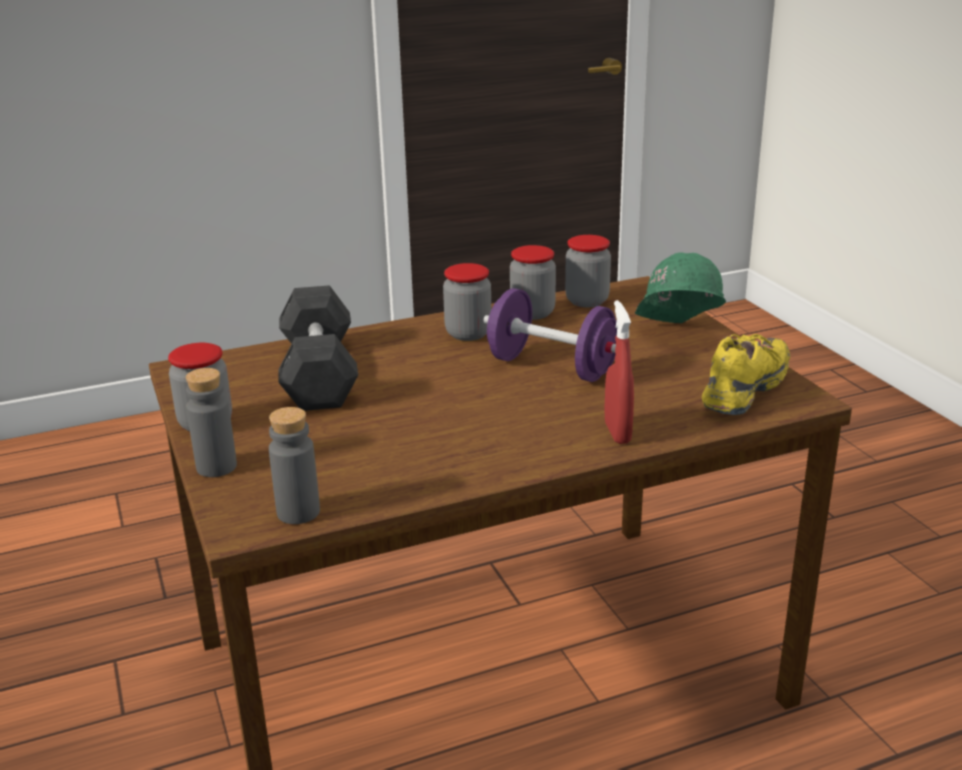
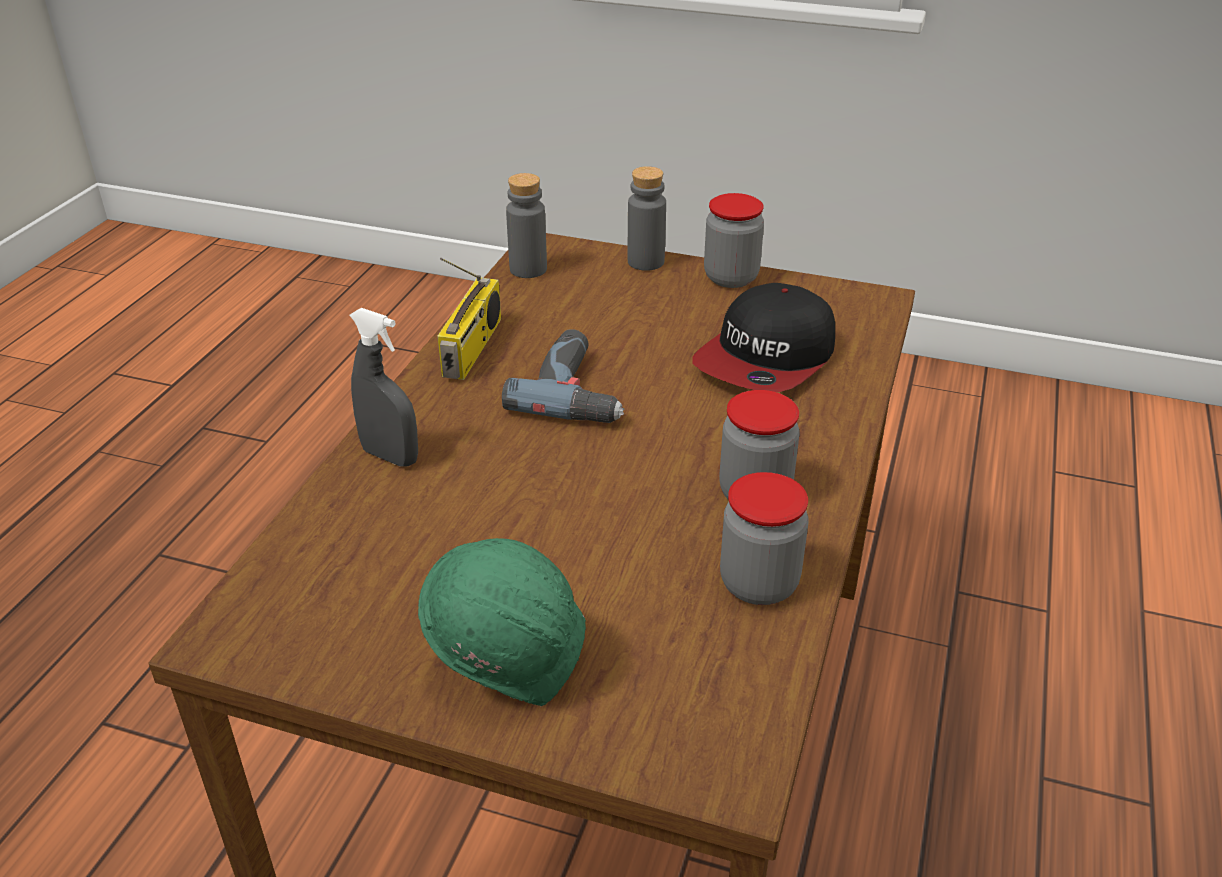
camera: 130 degrees right, 10 degrees up
(319, 373) = (767, 358): grey dumbbell -> cap
(450, 411) = (578, 391): none -> power drill
(460, 470) = (473, 349): none -> radio
(552, 367) = (578, 501): purple dumbbell -> none
(587, 301) = (741, 668): jar -> none
(617, 433) = (390, 456): red spray bottle -> grey spray bottle
(744, 391) = (311, 603): yellow shoe -> none

